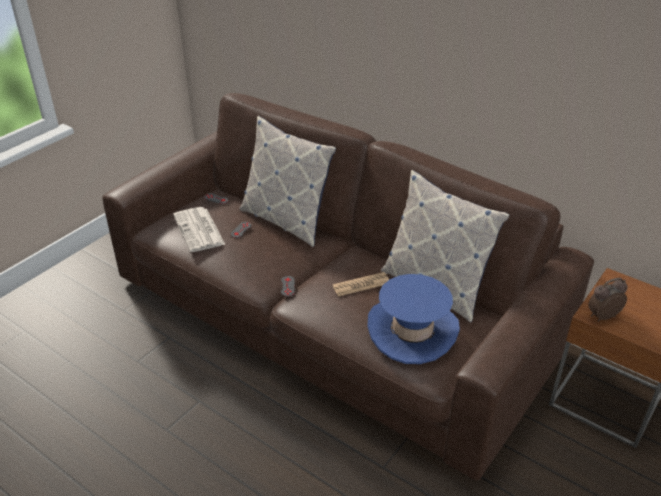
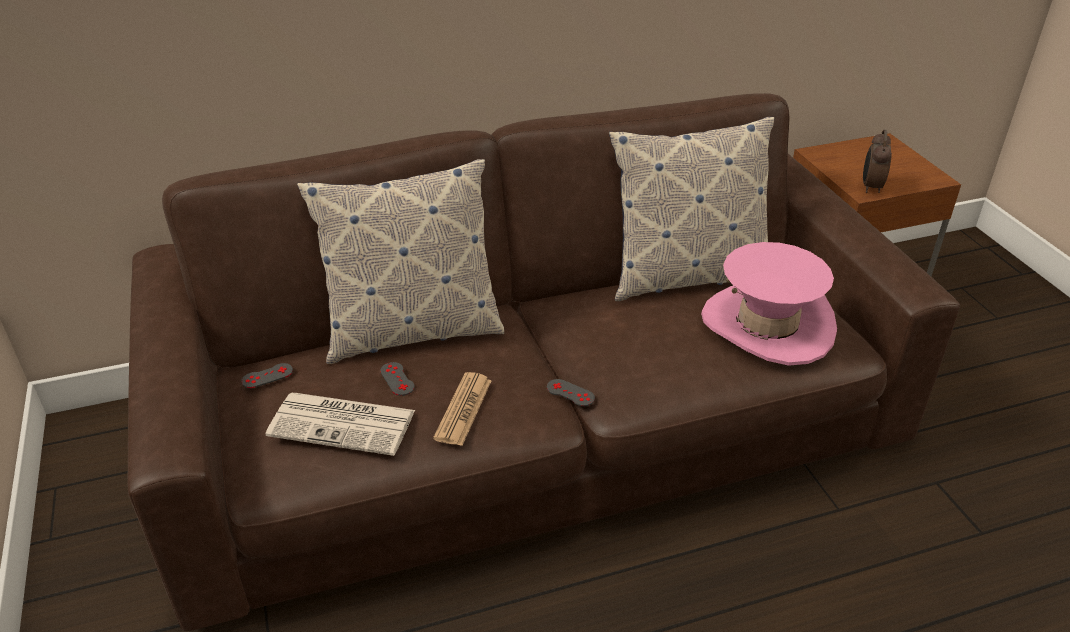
camera: 55 degrees left, 0 degrees up
(361, 285) = (640, 325): newspaper -> newspaper (463, 409)
(412, 331) = (767, 325): blue hat -> pink hat

